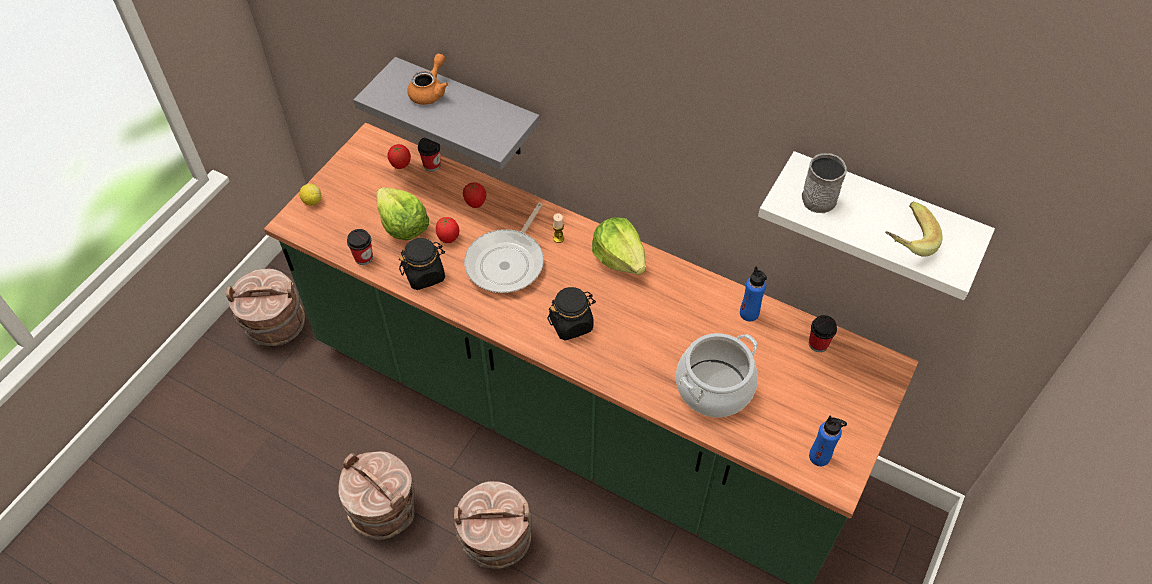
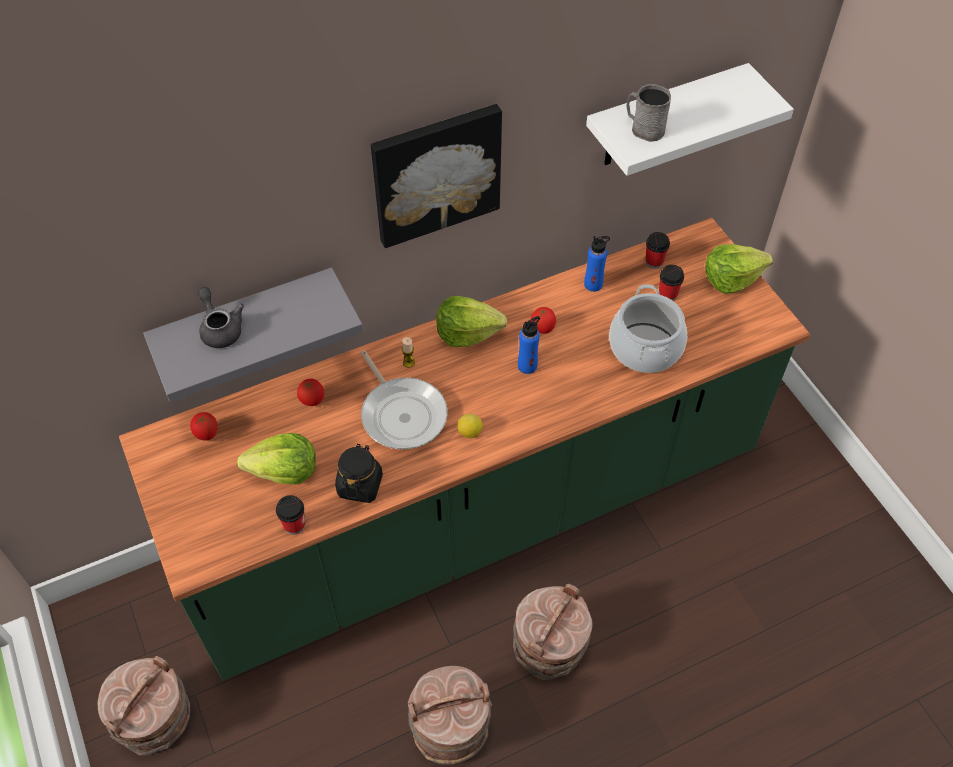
camera: 55 degrees left, 0 degrees up
(312, 201) = (179, 534): lemon -> lemon (469, 432)
(430, 91) = (220, 328): orange teapot -> grey teapot
(432, 165) = (232, 410): cup -> cup (667, 294)
(449, 238) = (334, 443): tomato -> tomato (542, 329)
(571, 324) = (508, 405): black jar -> none
(637, 98) = (436, 173): none -> picture
(819, 457) = (751, 322): blue bottle -> blue bottle (527, 366)
(857, 414) = (731, 278): none -> lettuce
(904, 239) = (723, 110): banana -> none

